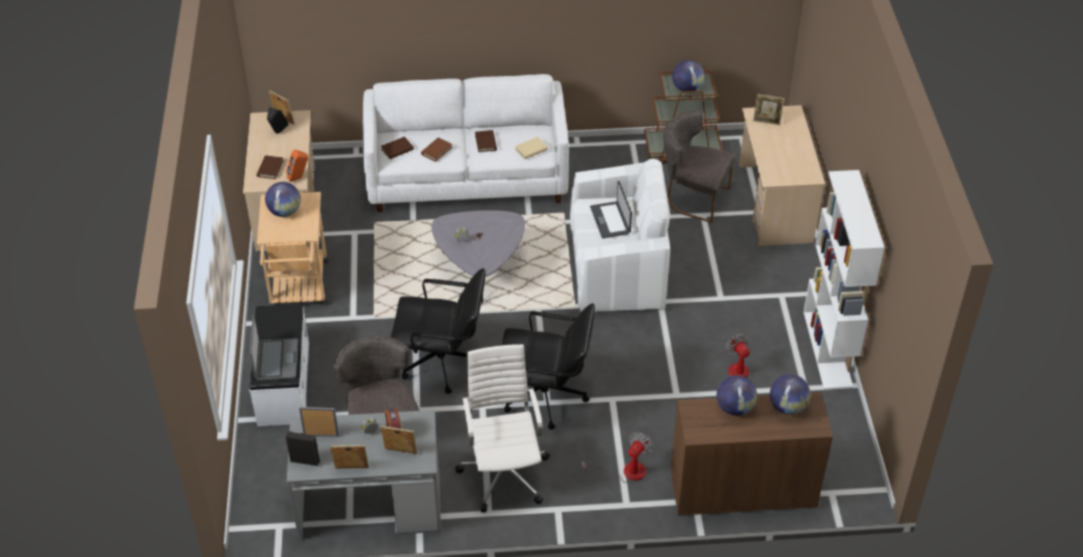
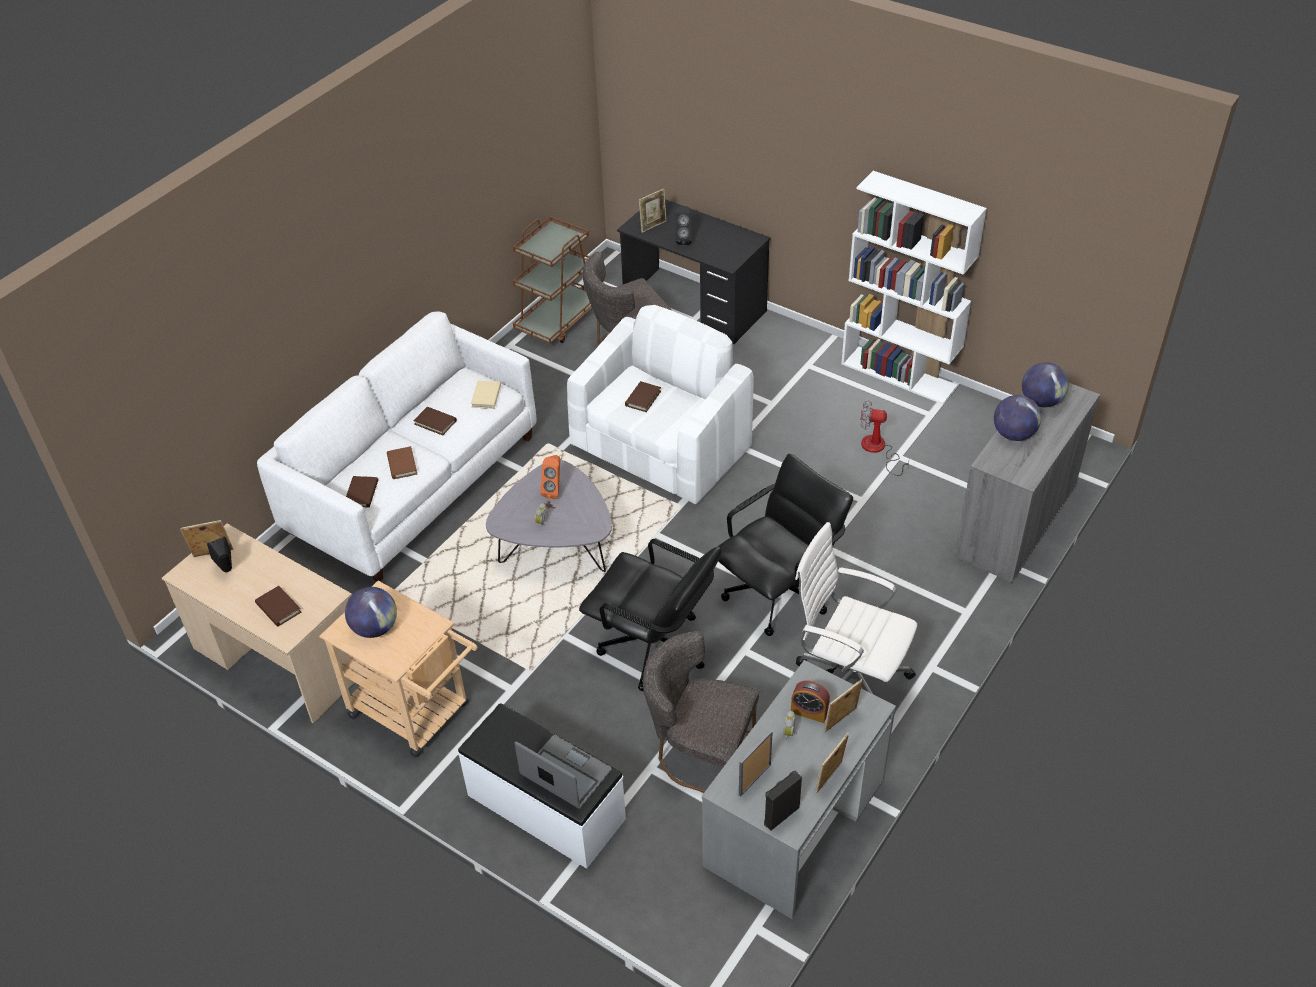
camera: 50 degrees left, 0 degrees up
(299, 178) = (325, 590): orange speaker -> orange speaker (554, 491)
(442, 363) = (654, 649): black office chair -> black office chair turned 75 degrees clockwise
(611, 220) = (643, 398): laptop -> brown book
(626, 472) = (926, 589): fan -> none
(687, 88) = (554, 245): globe -> none
(743, 490) = (1015, 522): brown cabinet -> grey cabinet
(770, 144) = (683, 239): none -> black speaker
(774, 204) = (694, 306): beige desk -> black desk

